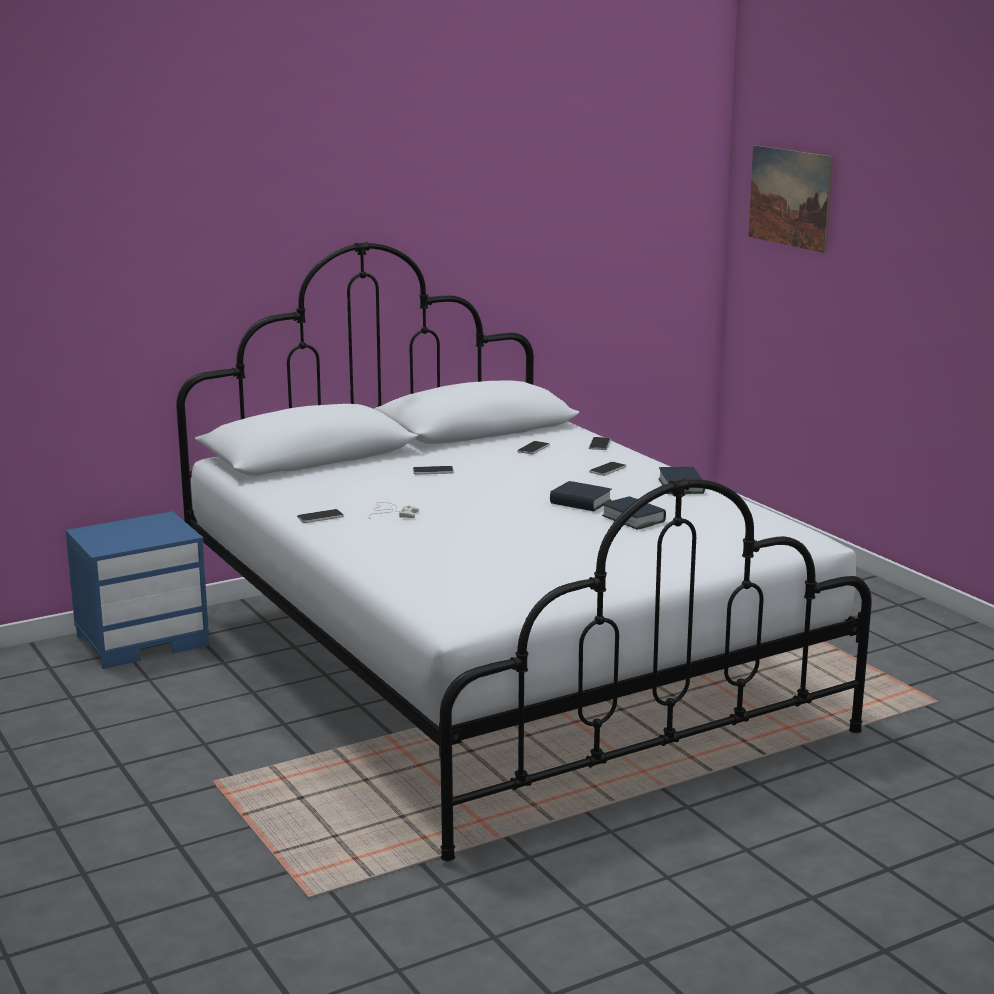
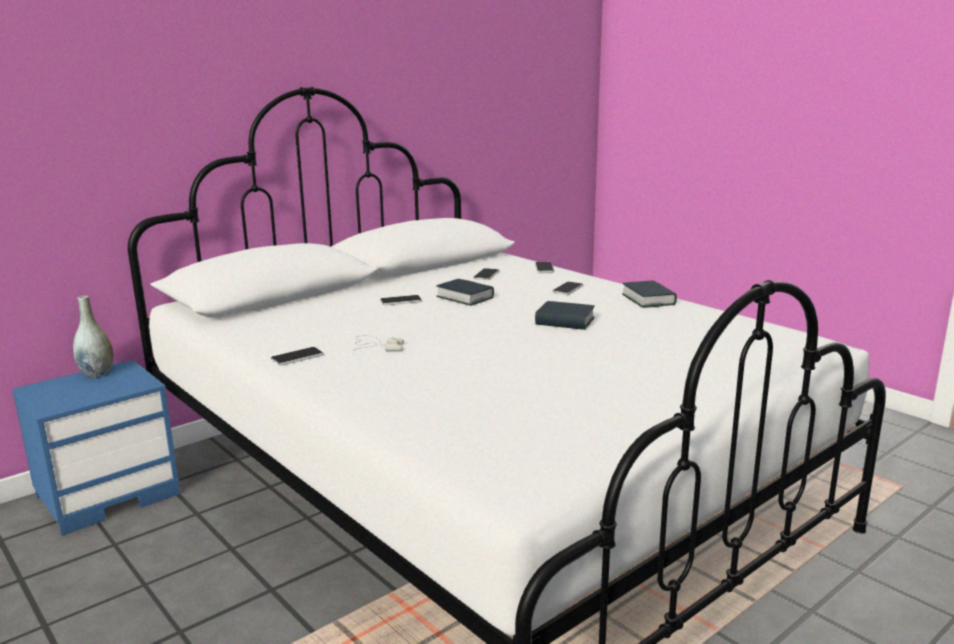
camera: 10 degrees left, 0 degrees up
(140, 521) = (97, 373): none -> grey vase
(633, 519) = (630, 335): book -> book (465, 297)
(790, 197) = (664, 56): picture -> none

